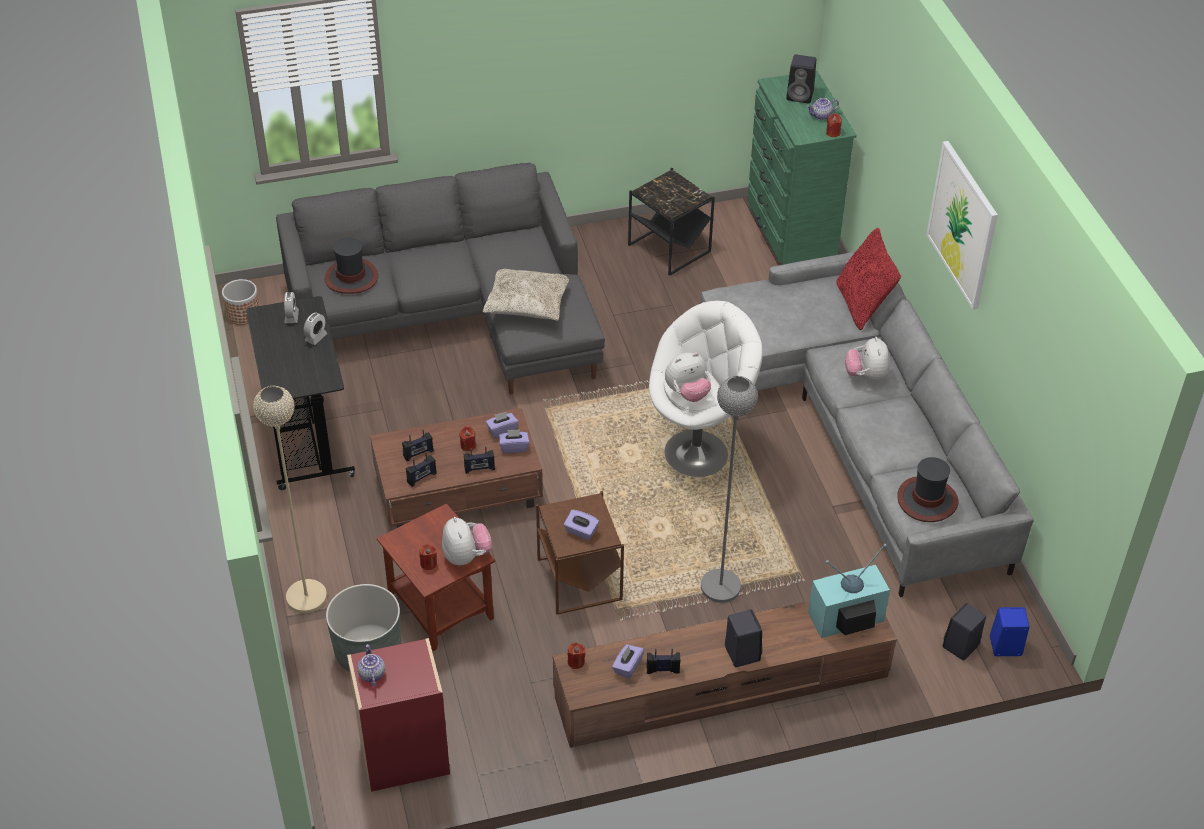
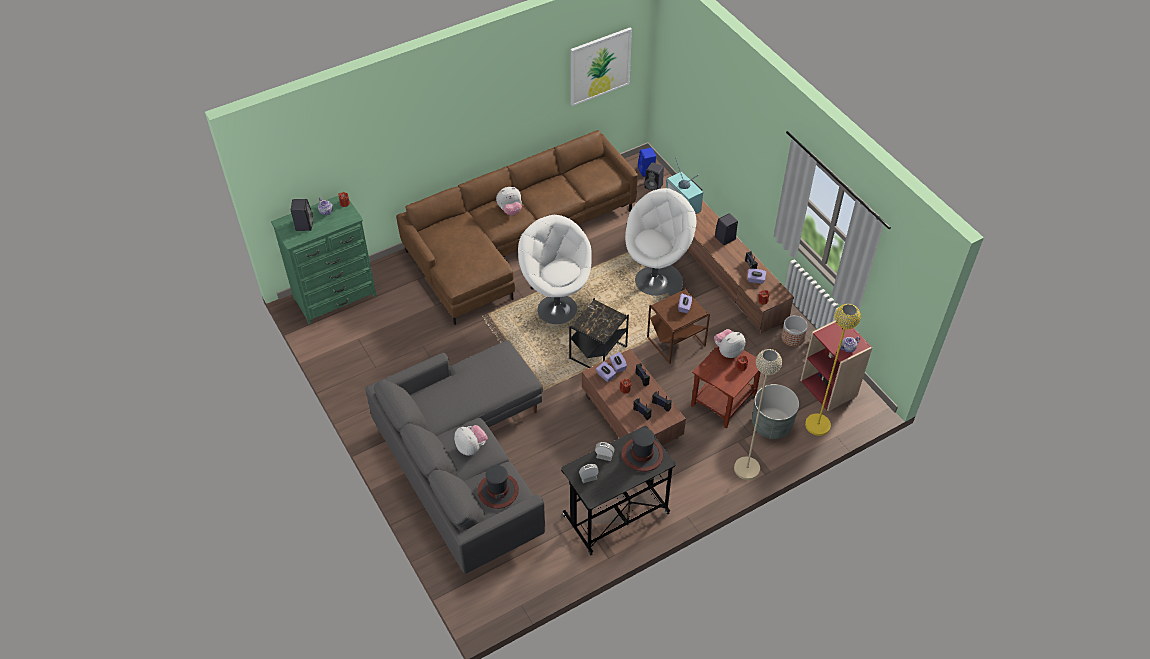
camera: 105 degrees left, 5 degrees up
(243, 314) = (503, 604): planter -> planter (792, 338)
(339, 713) = (817, 425): none -> yellow floor lamp
(527, 304) = (496, 380): beige pillow -> none
(669, 249) = (364, 359): black side table -> black side table (598, 352)
(687, 393) = (569, 270): plush toy -> plush toy (471, 447)
(720, 587) = (655, 281): grey floor lamp -> white armchair
(860, 432) = (514, 240): grey sofa -> brown sofa
(863, 303) = (445, 219): red pillow -> none
(927, 500) = (600, 175): hat -> hat (642, 454)
(963, 224) = (476, 105): picture -> picture (600, 66)

